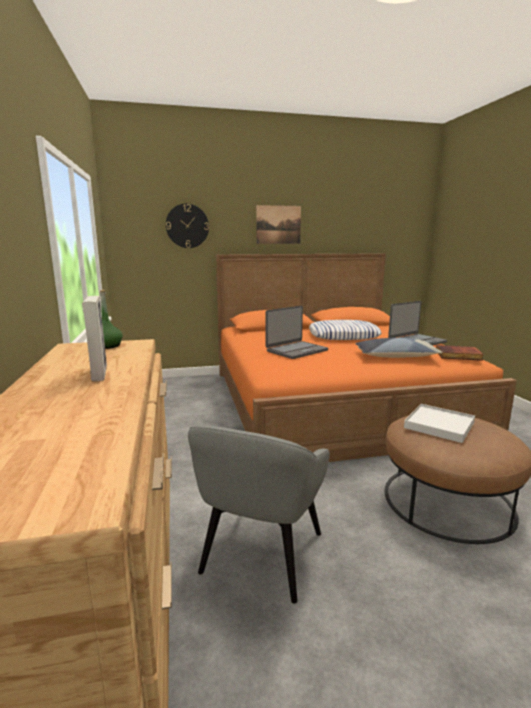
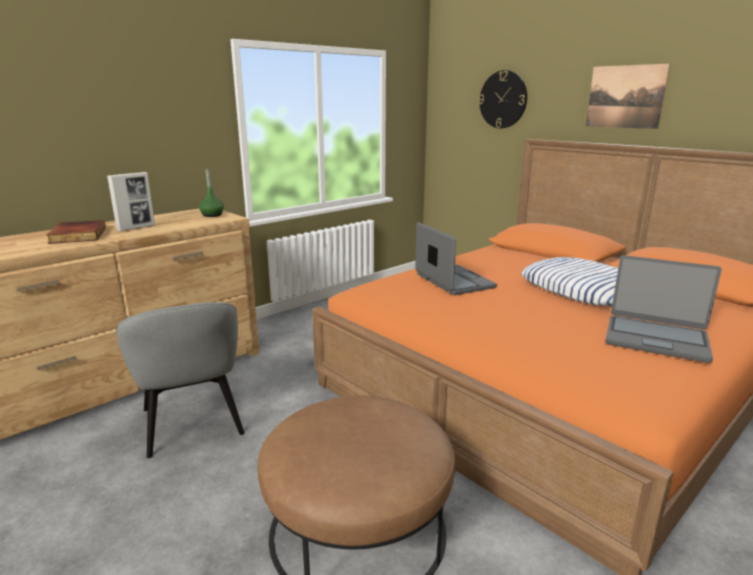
camera: 60 degrees right, 5 degrees up
(261, 554) = (192, 423): grey armchair -> grey armchair turned 105 degrees counterclockwise
(296, 351) = (453, 281): laptop -> laptop turned 135 degrees counterclockwise
(395, 356) = (529, 335): pillow -> none
(439, 425) = (364, 421): white tray -> none
(458, 355) = (628, 381): book -> book (77, 235)

